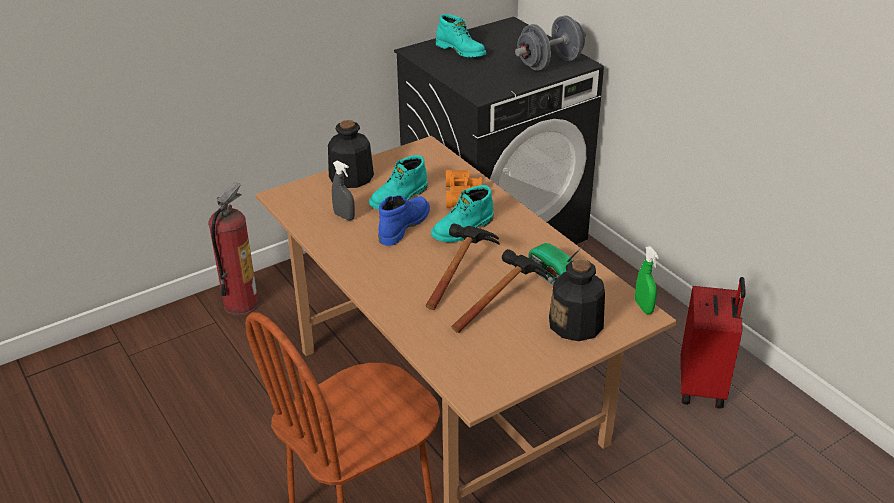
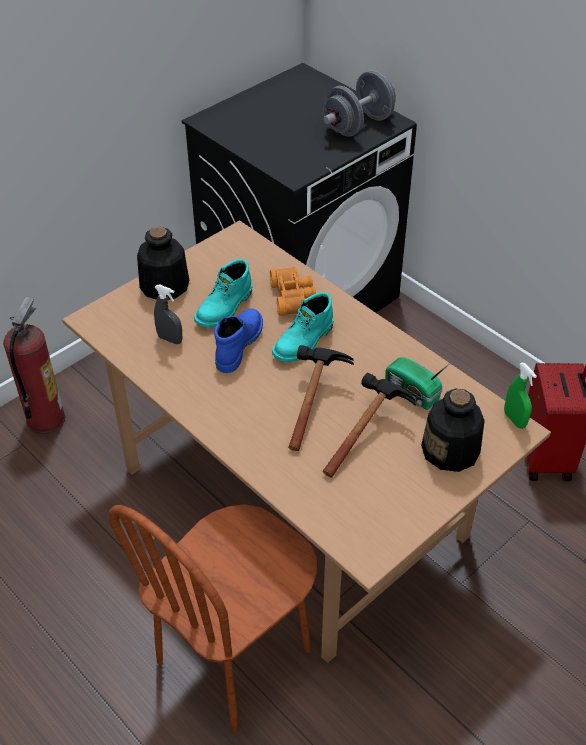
camera: 10 degrees left, 10 degrees up
(461, 51) = (257, 116): turquoise boot -> none

